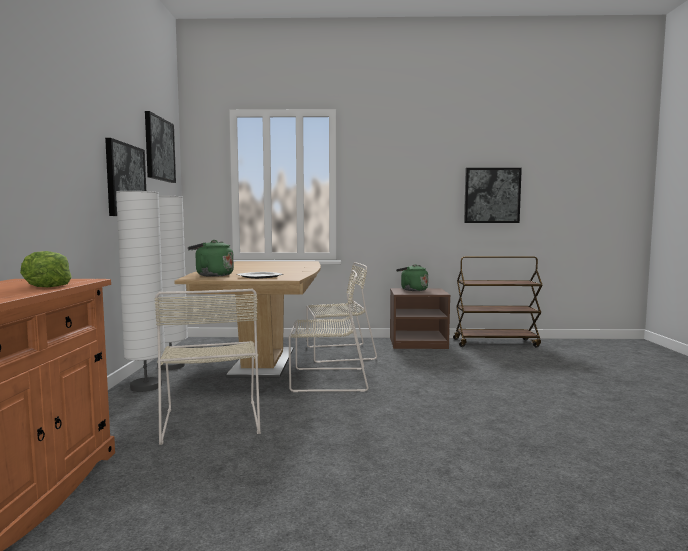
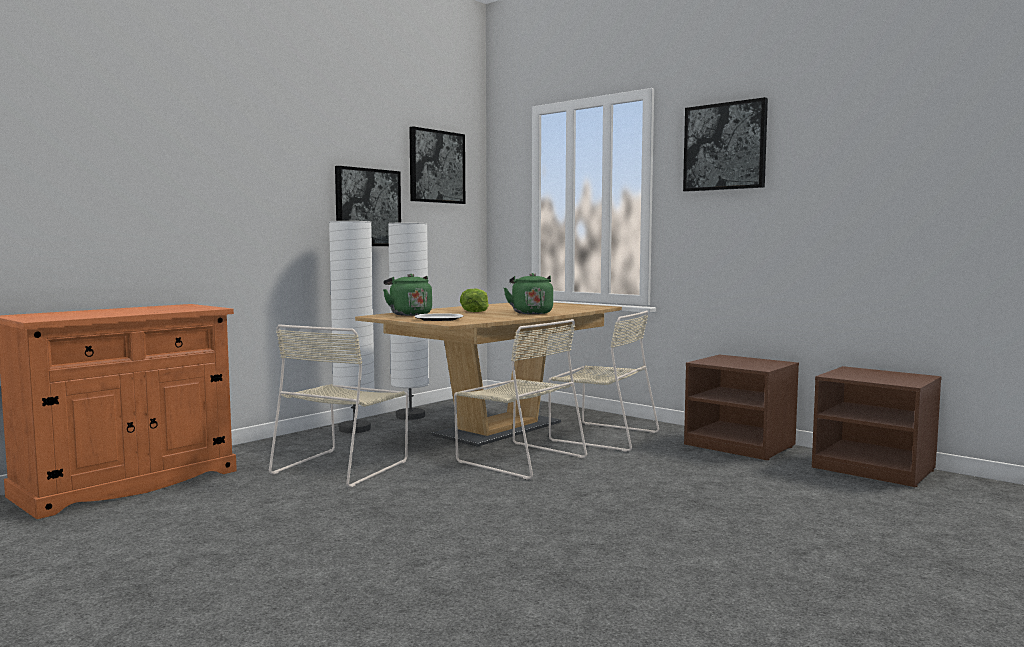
camera: 40 degrees right, 0 degrees up
(48, 286) = (166, 310): lettuce -> lettuce (475, 311)
(412, 290) = (738, 360): green kettle -> green kettle (531, 313)
(491, 195) = (894, 205): picture -> picture (725, 146)
(496, 343) = (875, 468): brown cart -> brown nightstand

